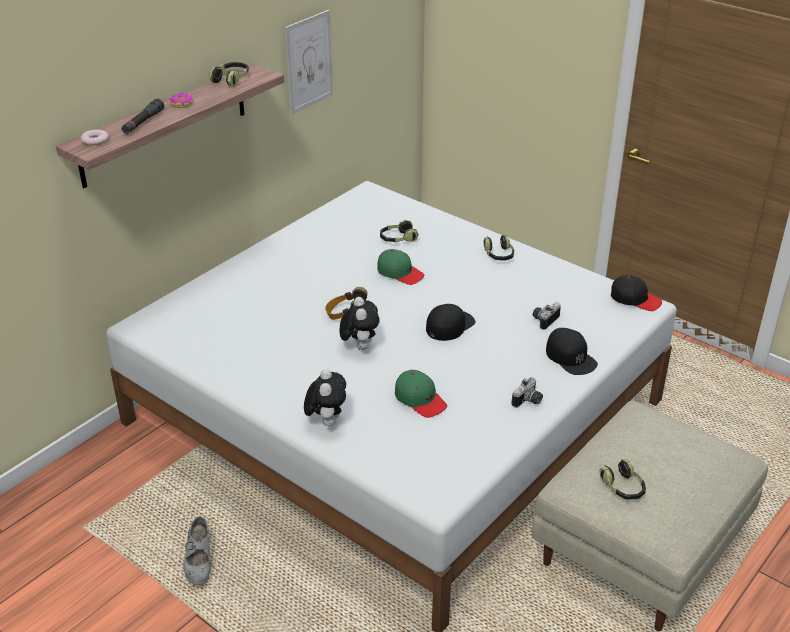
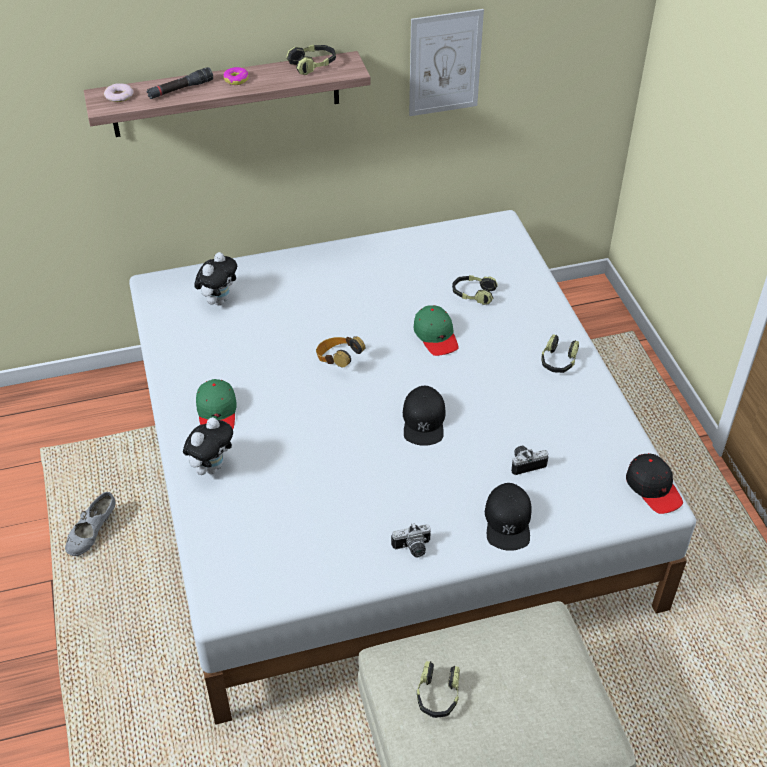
camera: 35 degrees right, 10 degrees up
(359, 346) = (317, 401): plush toy -> plush toy (219, 300)
(420, 399) = (314, 489): green cap -> green cap (217, 412)
(449, 325) = (424, 421): black cap -> black cap turned 105 degrees clockwise

